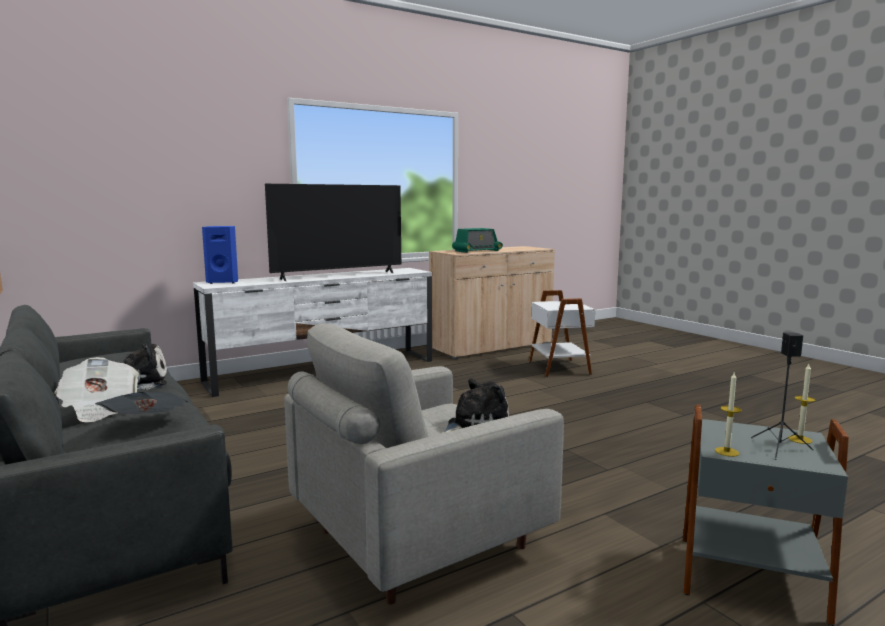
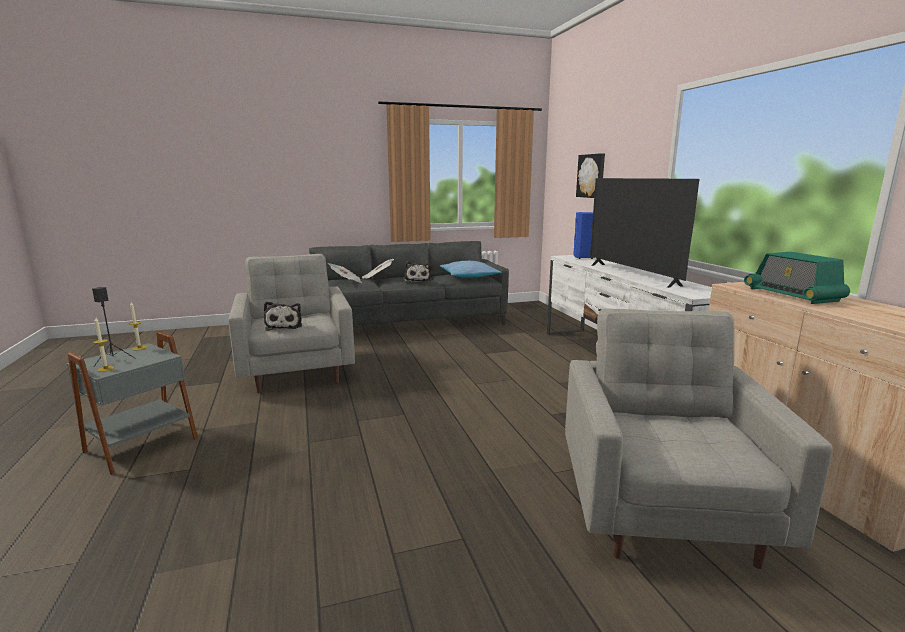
camera: 105 degrees right, 5 degrees up
(117, 359) = (469, 276): none -> pillow
(141, 181) = (591, 176): none -> picture
(560, 368) = (663, 509): white side table -> grey armchair

